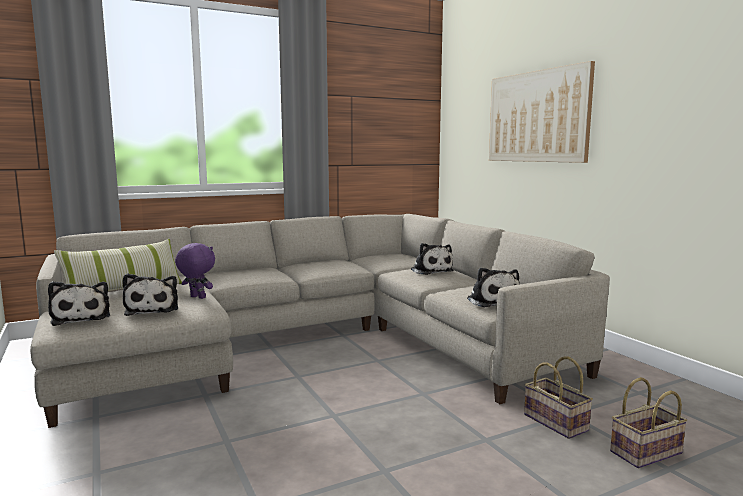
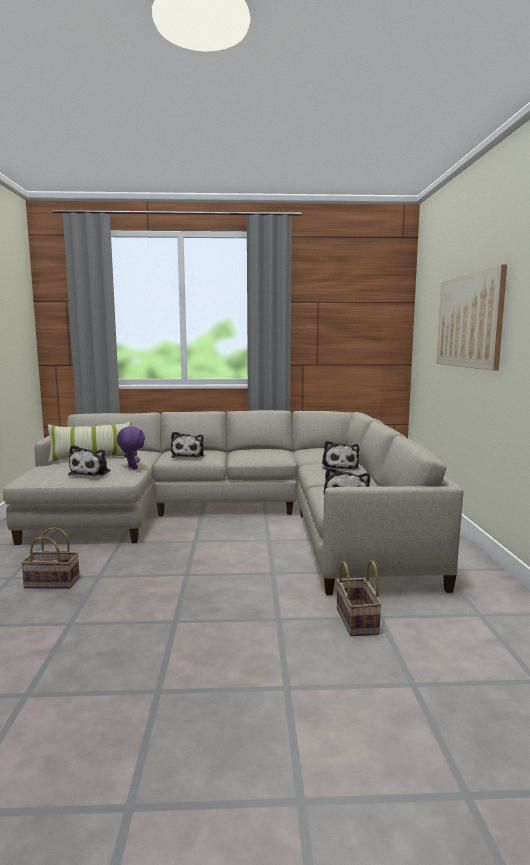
camera: 25 degrees right, 0 degrees up
(81, 317) = (46, 473): plush toy -> plush toy (188, 455)
(646, 453) = (408, 666): basket -> basket (50, 583)

